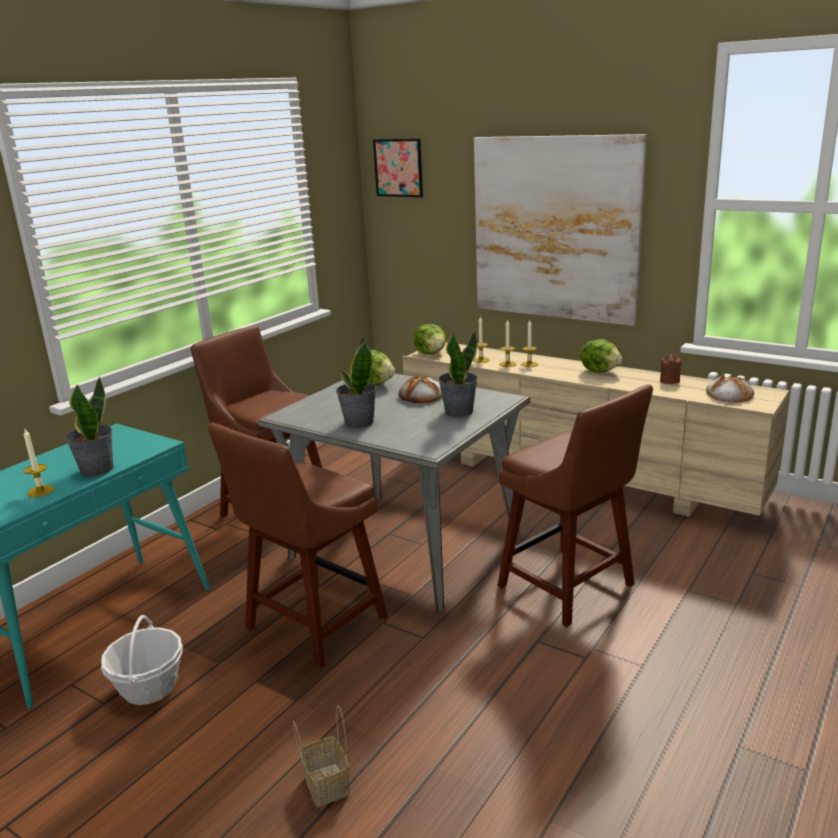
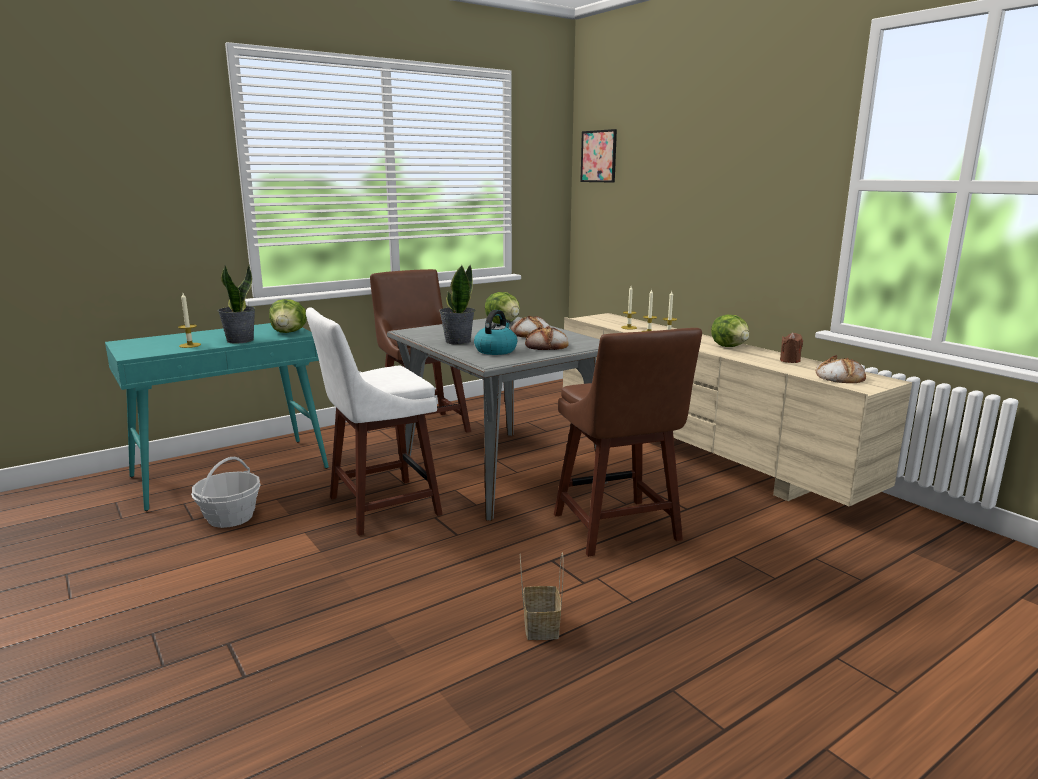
camera: 20 degrees right, 5 degrees down
(310, 626) = (378, 507): brown chair -> white chair
(325, 783) = (290, 610): basket -> basket (540, 625)
(415, 429) = (496, 350): none -> kettle
(431, 353) = (592, 319): lettuce -> lettuce (289, 332)
(458, 411) = (547, 345): potted plant -> bread
(555, 229) = (716, 211): picture -> none

